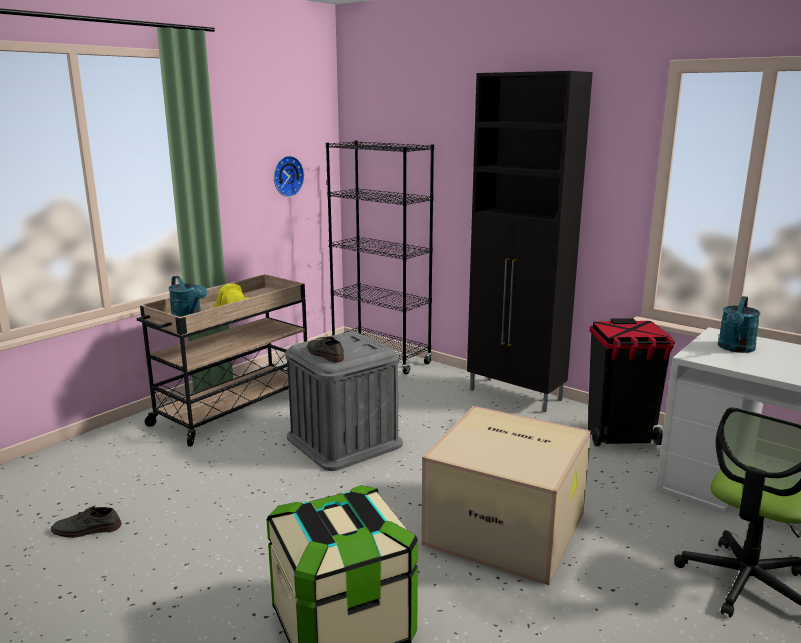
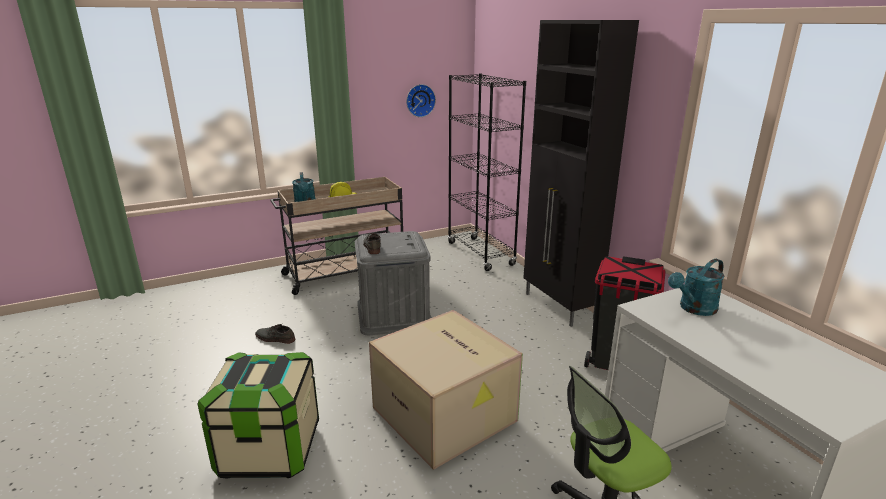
camera: 25 degrees right, 5 degrees up
(86, 529) = (192, 336): grey shoe -> grey shoe (275, 338)

